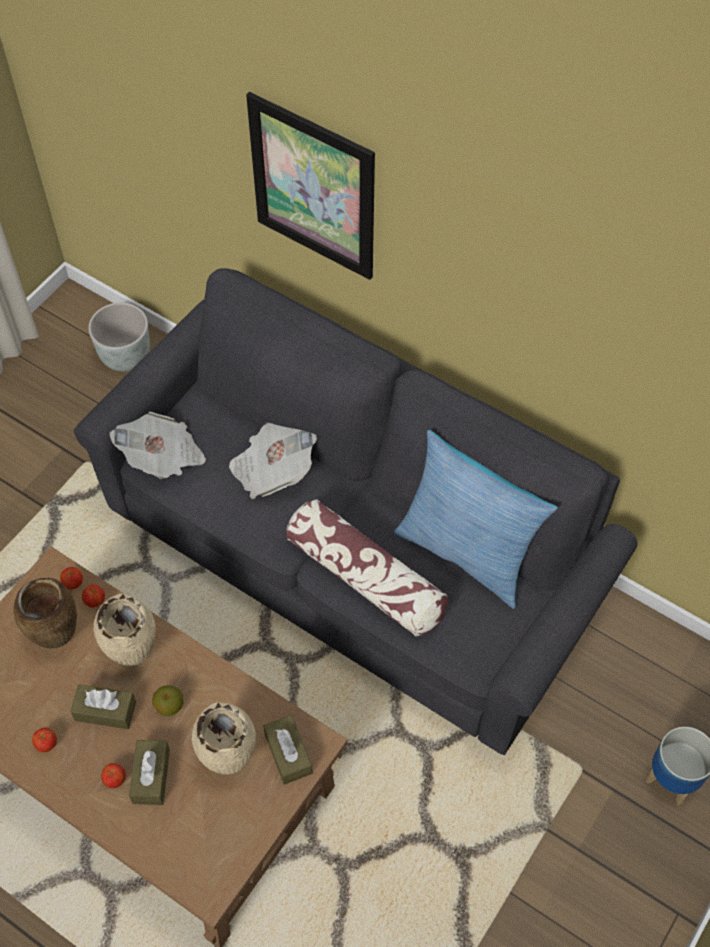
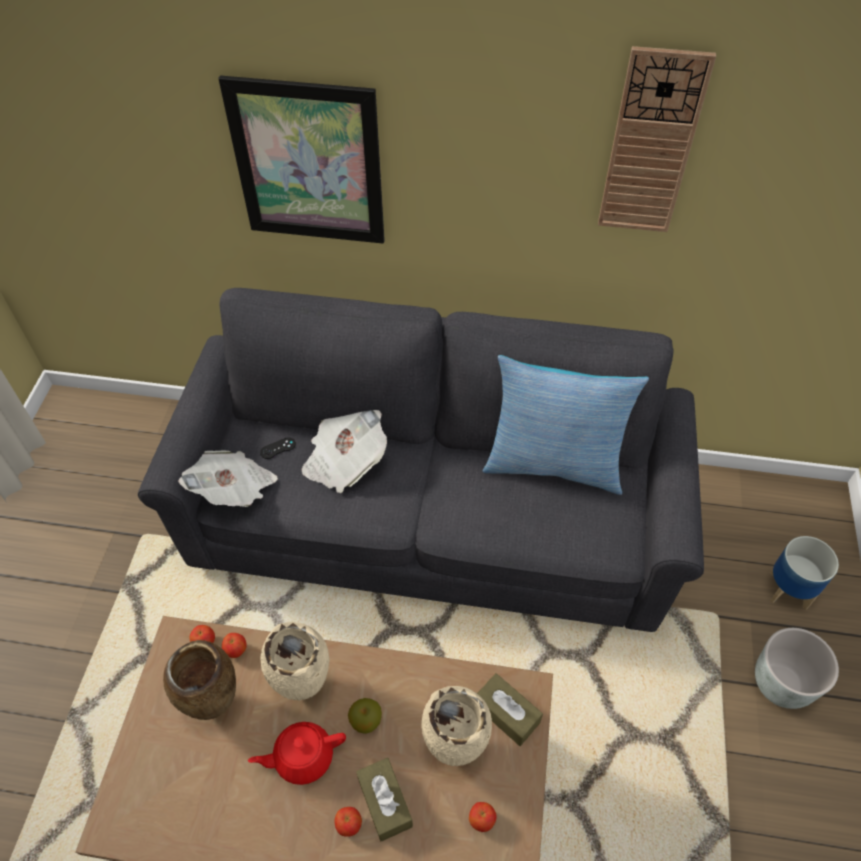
camera: 25 degrees left, 5 degrees down
(47, 744) = (256, 821): apple -> apple (481, 820)
(105, 711) = (302, 757): brown tissue box -> red teapot
(125, 356) = (138, 430): grey planter -> grey planter (780, 683)
(220, 433) = (278, 448): none -> black game controller
(366, 578) = (481, 521): pillow -> none
(609, 293) = (651, 145): none -> wall clock

